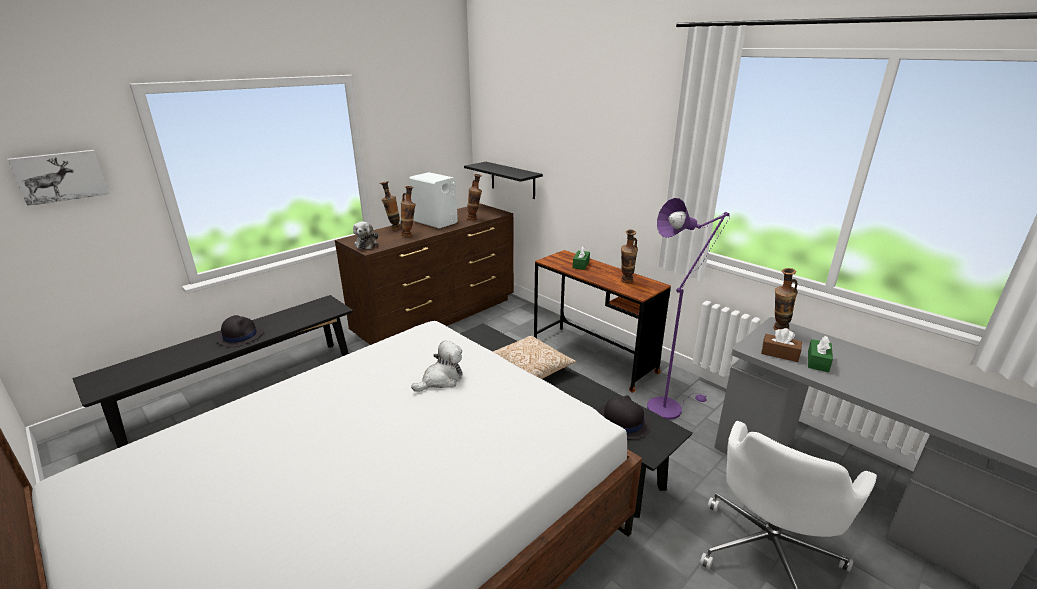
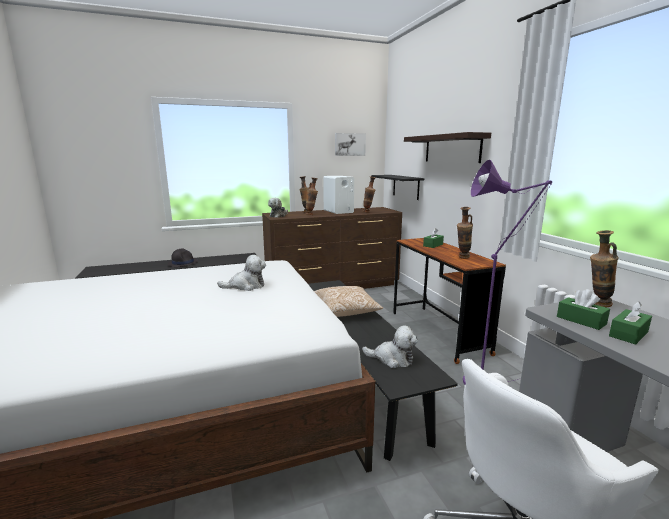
camera: 25 degrees right, 10 degrees down
(60, 176) = (105, 146): picture -> picture (349, 144)
(583, 145) = (451, 148): none -> shelf
(622, 422) = (392, 359): black hat -> plush toy
(779, 353) = (581, 320): brown tissue box -> green tissue box

